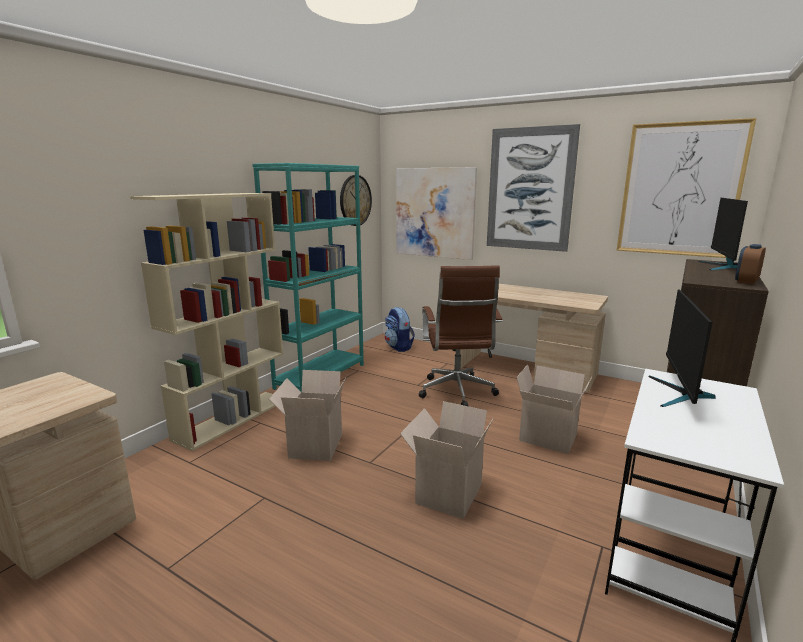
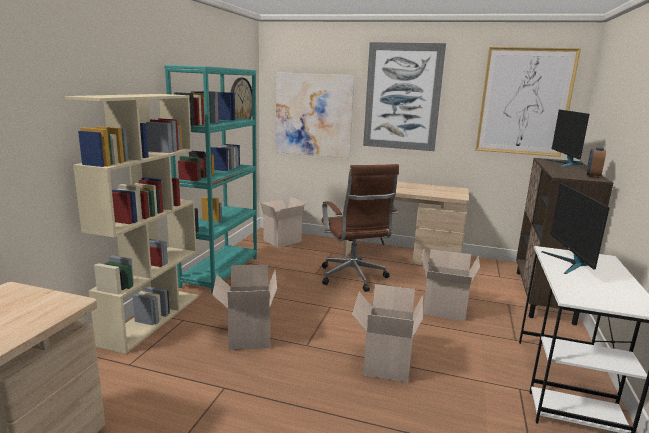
camera: 15 degrees left, 0 degrees up
(399, 347) = (282, 240): backpack -> cardboard box

